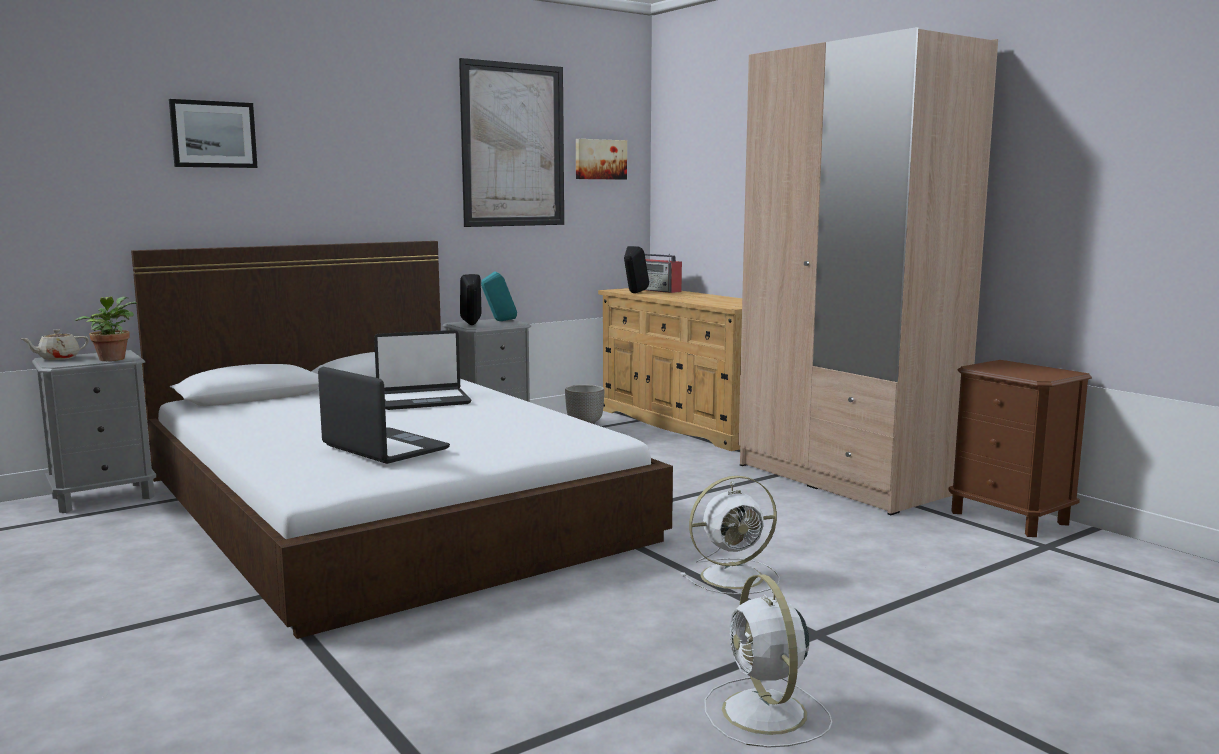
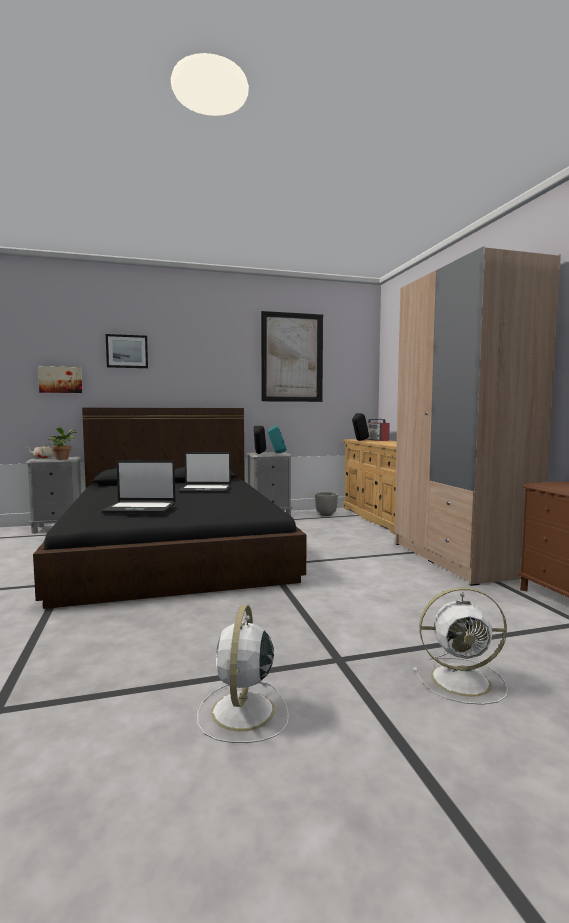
camera: 20 degrees right, 5 degrees down
(384, 448) = (140, 508): laptop -> laptop turned 120 degrees clockwise
(387, 507) = (174, 546): white bed -> black bed
(600, 159) = (346, 365): picture -> picture (60, 380)
(734, 576) = (322, 610): white fan -> white fan (463, 680)

